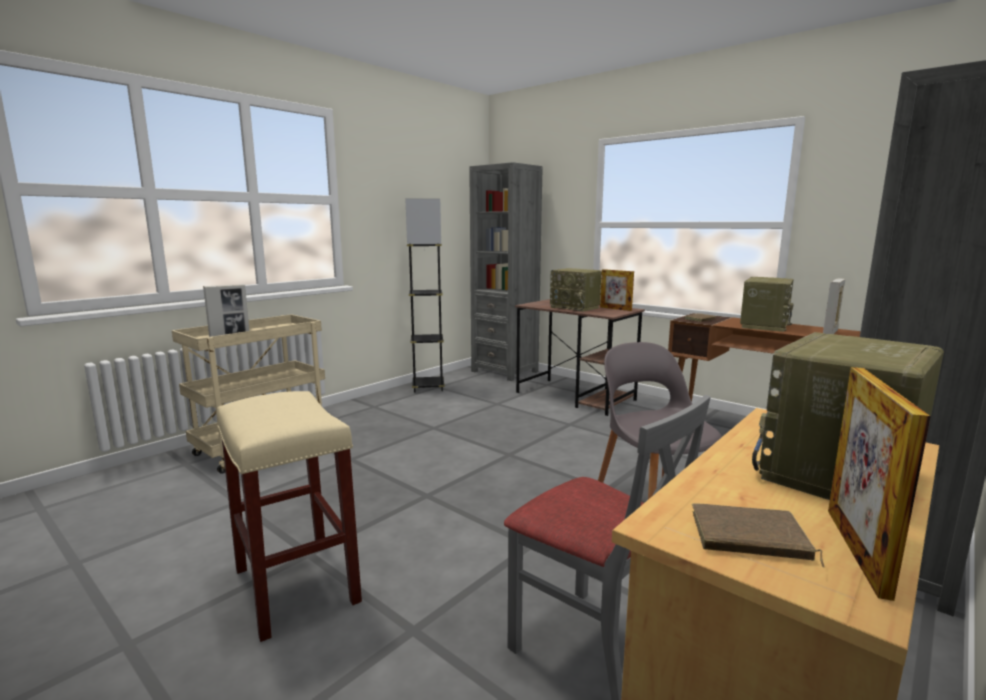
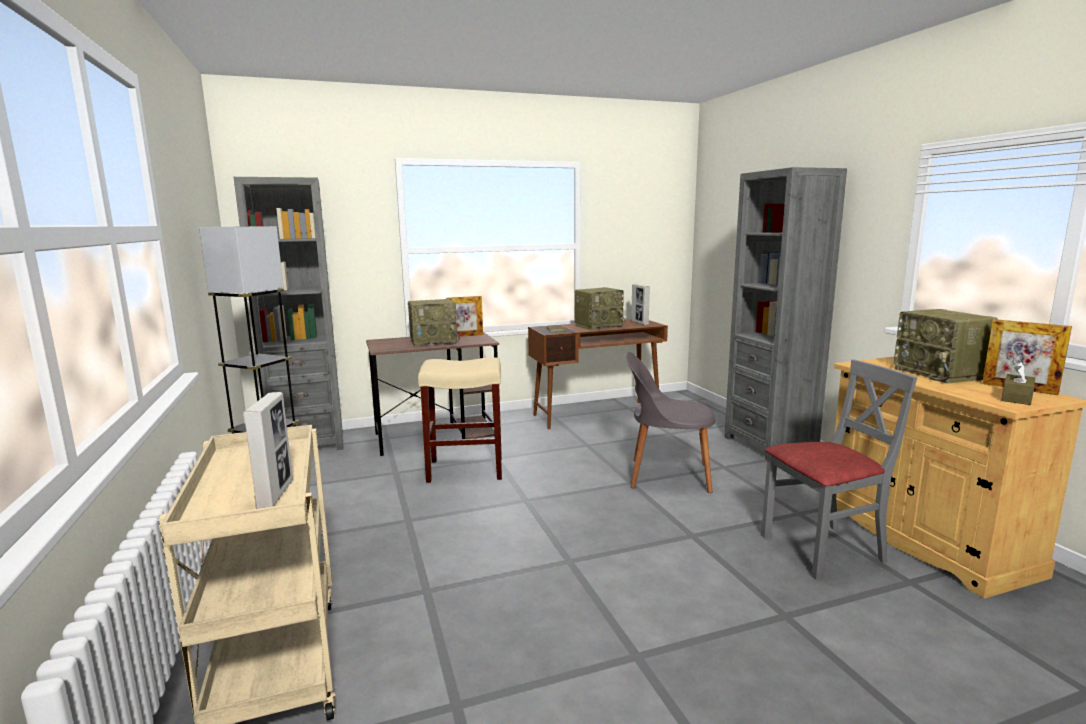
camera: 60 degrees left, 0 degrees up
(294, 585) = (691, 674): beige stool -> beige stool (464, 470)
(749, 539) = (1016, 398): brown book -> brown tissue box
(763, 325) = (599, 326): radio -> radio turned 90 degrees clockwise

